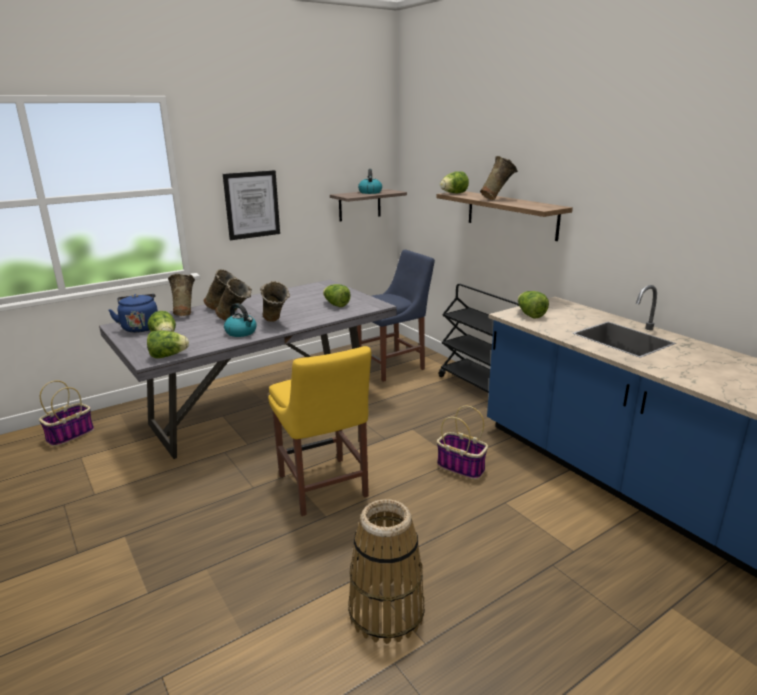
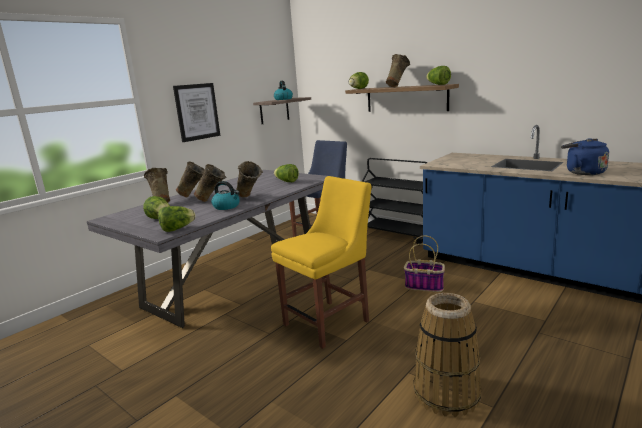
camera: 15 degrees left, 5 degrees down
(70, 435) = (65, 330): basket -> none
(140, 327) = (129, 216): blue kettle -> blue kettle (582, 172)
(324, 488) = (330, 321): yellow chair -> yellow chair turned 90 degrees counterclockwise
(530, 315) = (449, 162): lettuce -> lettuce (438, 84)

